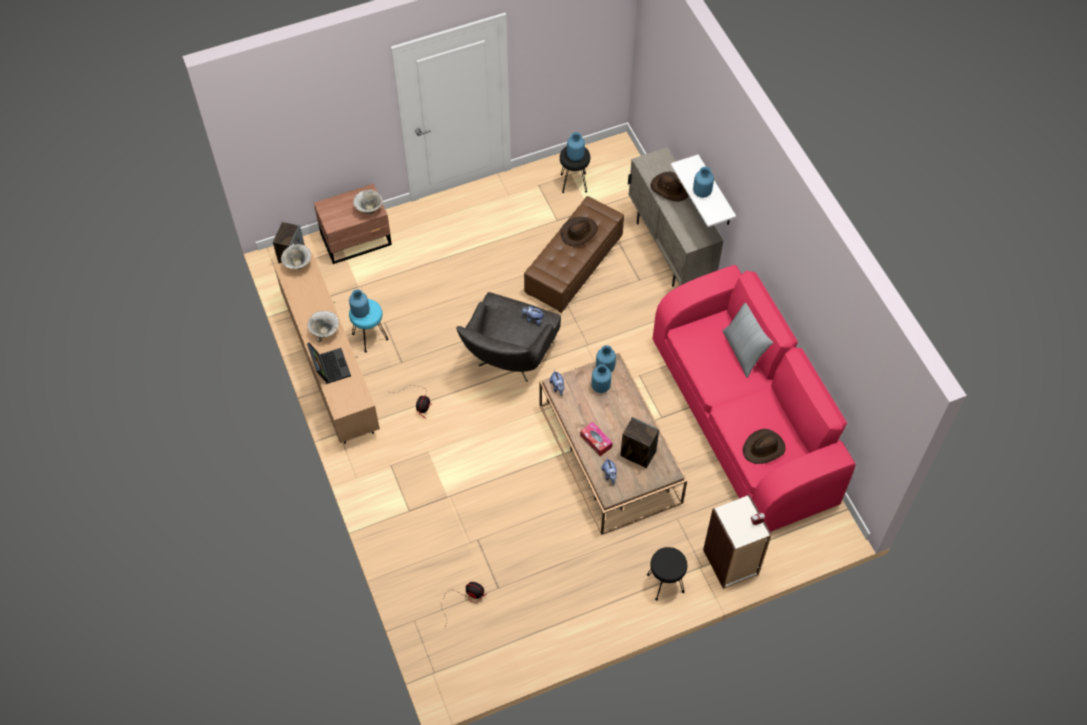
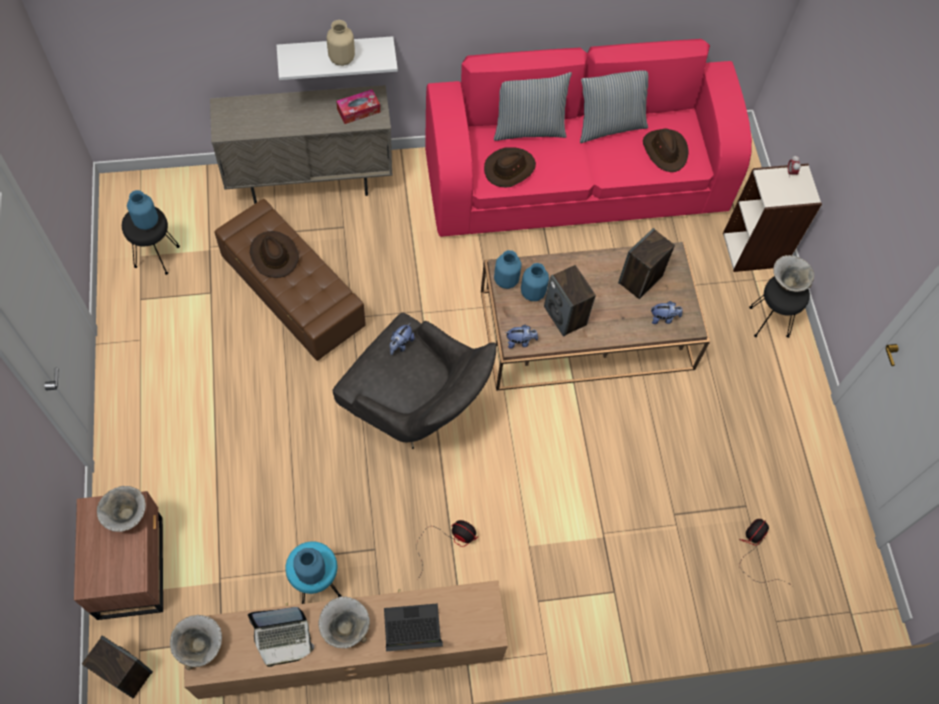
camera: 80 degrees left, 5 degrees up
(311, 303) = (283, 638): none -> laptop
(588, 411) = (565, 316): none -> speaker
(596, 441) = (611, 320): tissue box -> tissue box (358, 110)
(669, 188) = (280, 115): brown hat -> brown hat (509, 169)
(675, 560) = (787, 283): none -> bowl
(702, 192) = (342, 59): blue vase -> beige vase
(771, 405) = (609, 125): none -> pillow

